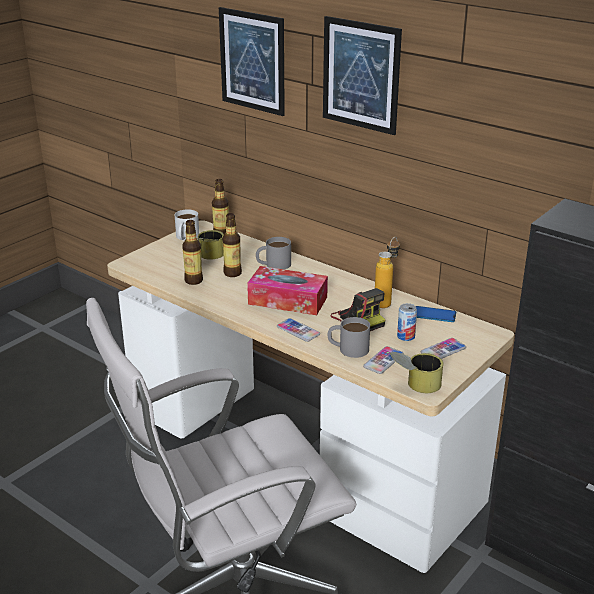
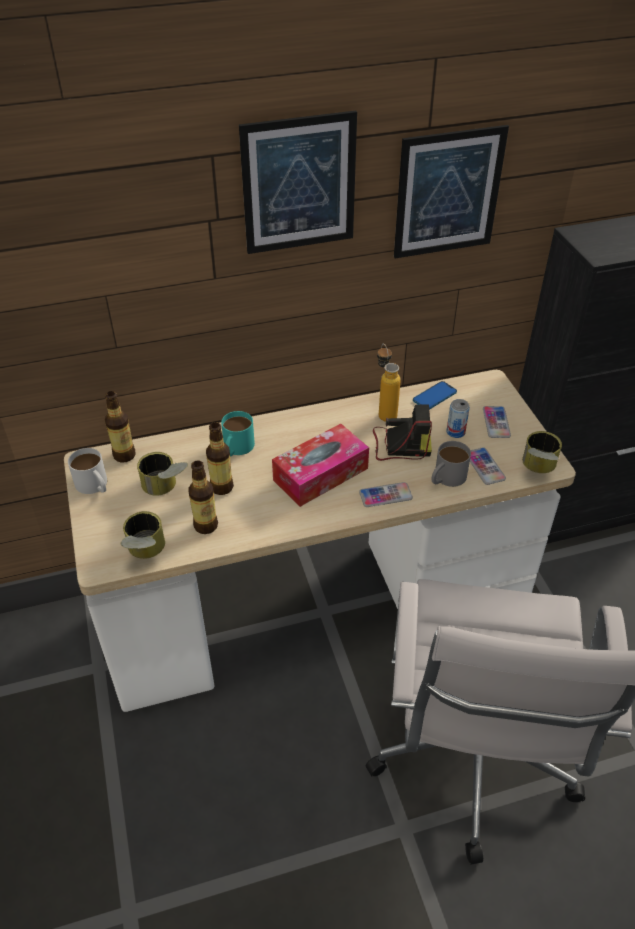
camera: 55 degrees left, 15 degrees up
(150, 271) = (145, 553): none -> can
(252, 61) = (115, 221): picture -> picture (448, 193)
(273, 265) = (236, 448): grey mug -> turquoise mug

